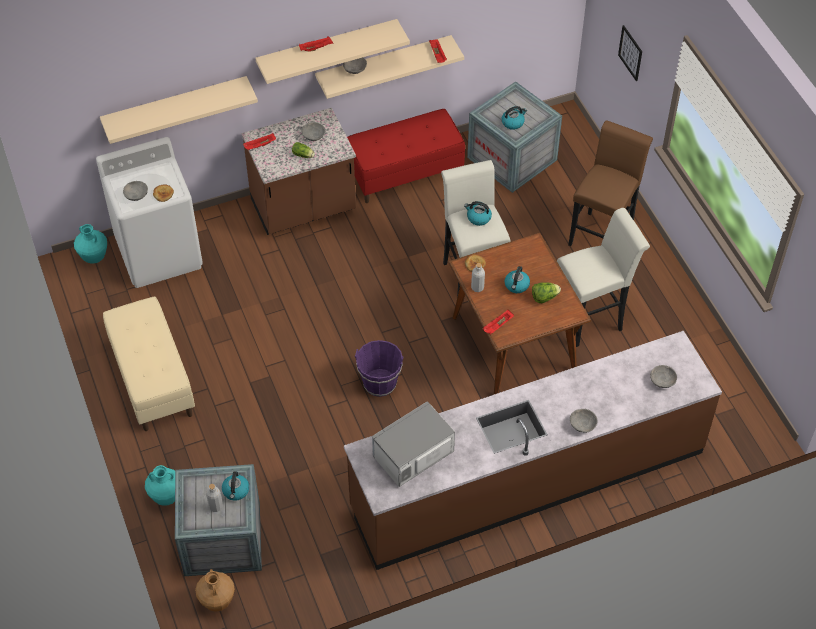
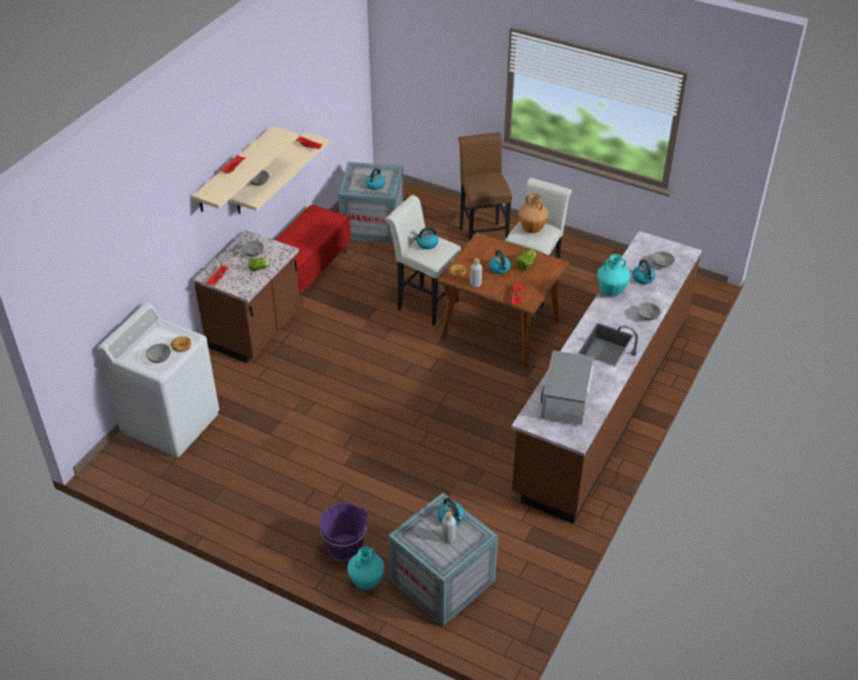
camera: 40 degrees left, 10 degrees down
(94, 257) = (117, 457): turquoise vase -> turquoise vase (611, 292)
(152, 379) = (263, 510): beige bench -> none
(175, 105) = (145, 268): beige shelf -> none
(217, 601) = (488, 625): brown vase -> brown vase (532, 229)
(380, 383) = (439, 406): purple bucket -> purple bucket (345, 548)
(625, 384) = (643, 279): none -> kettle
(630, 53) = (442, 85): picture -> none

